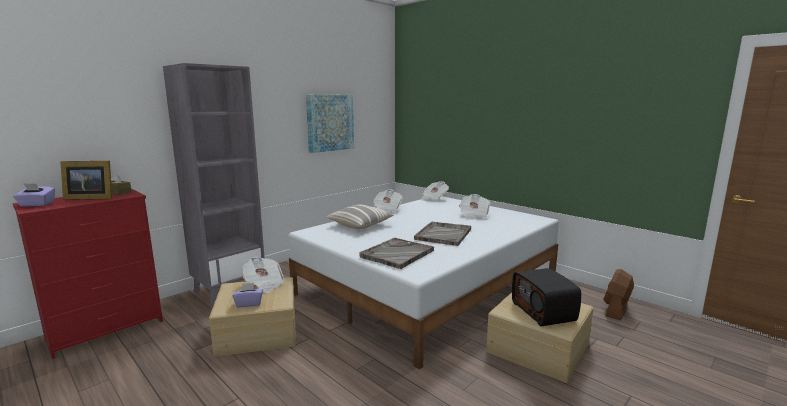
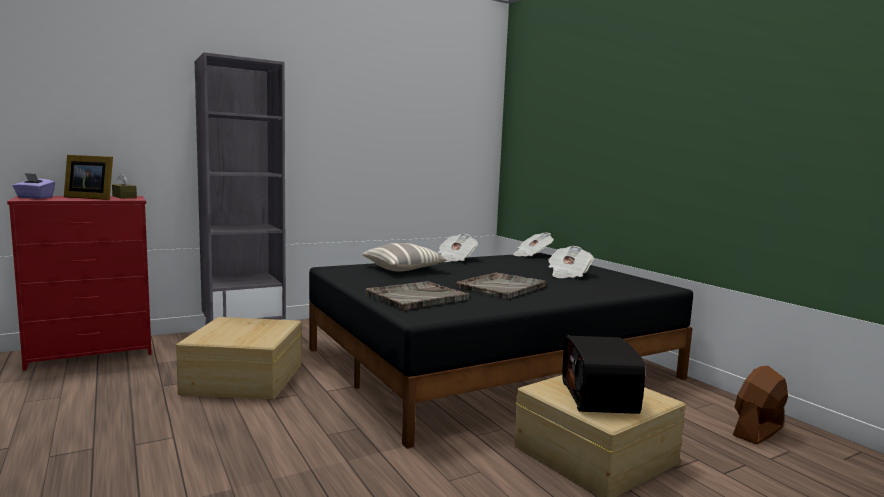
camera: 15 degrees right, 5 degrees down
(249, 303) = (229, 337): purple tissue box -> none
(264, 284) = (262, 323): newspaper -> none
(330, 122) = (404, 146): picture -> none
(429, 285) = (491, 364): white bed -> black bed

